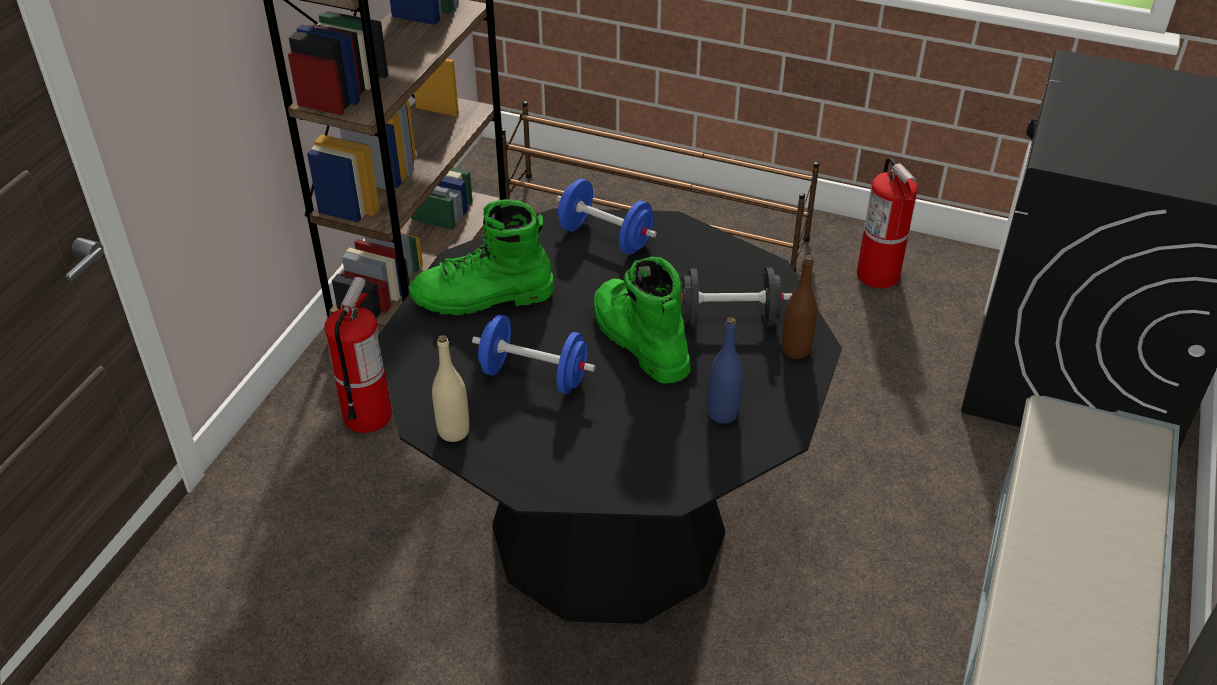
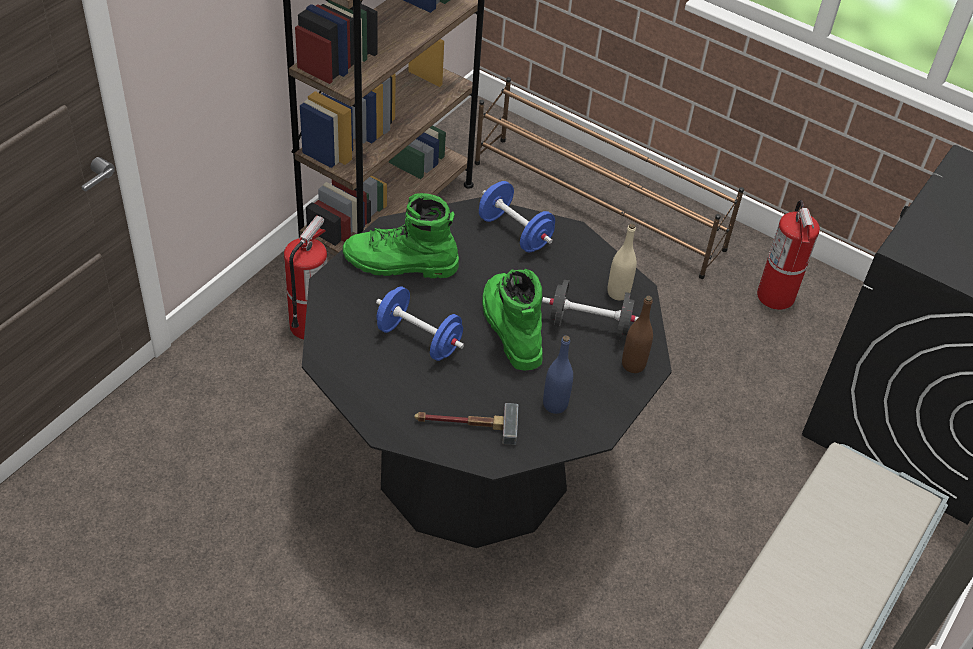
camera: 10 degrees right, 5 degrees up
(453, 431) = (343, 371): beige bottle -> beige bottle (618, 293)
(624, 459) = (465, 424): none -> hammer

